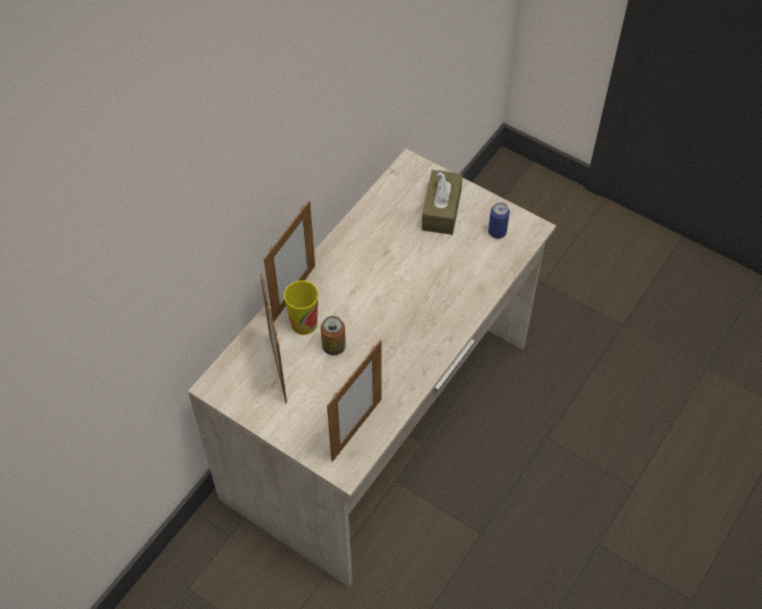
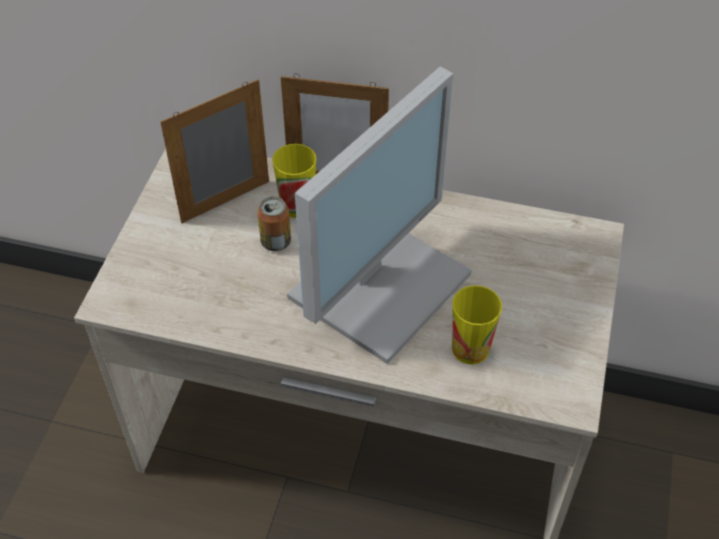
camera: 70 degrees right, 5 degrees down
(356, 429) = (165, 297): picture frame -> none
(399, 296) = (379, 283): none -> monitor
(441, 210) = (543, 289): brown tissue box -> none
(473, 264) = (470, 348): none -> cup
(497, 232) = (541, 362): can -> none

